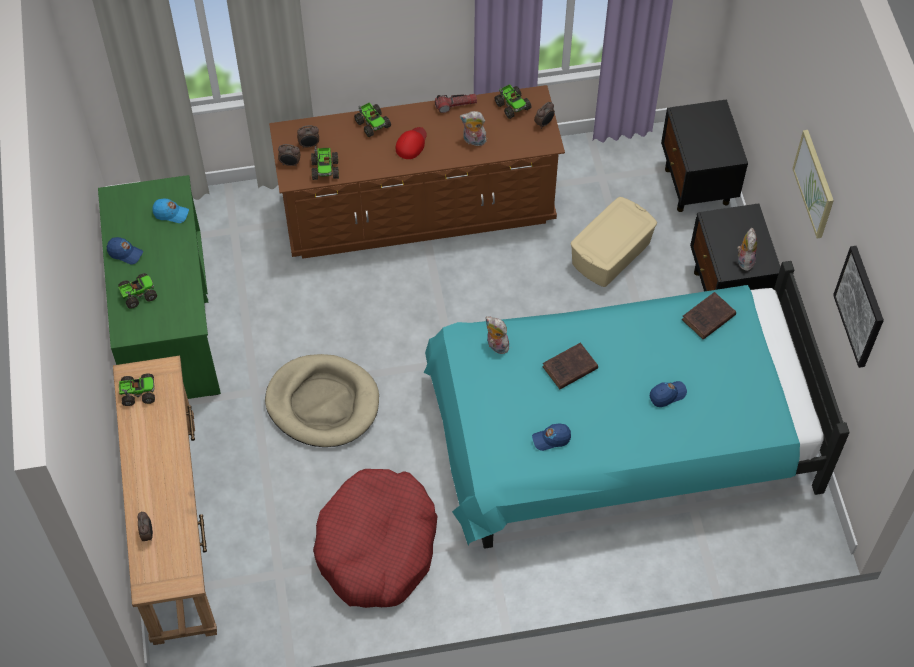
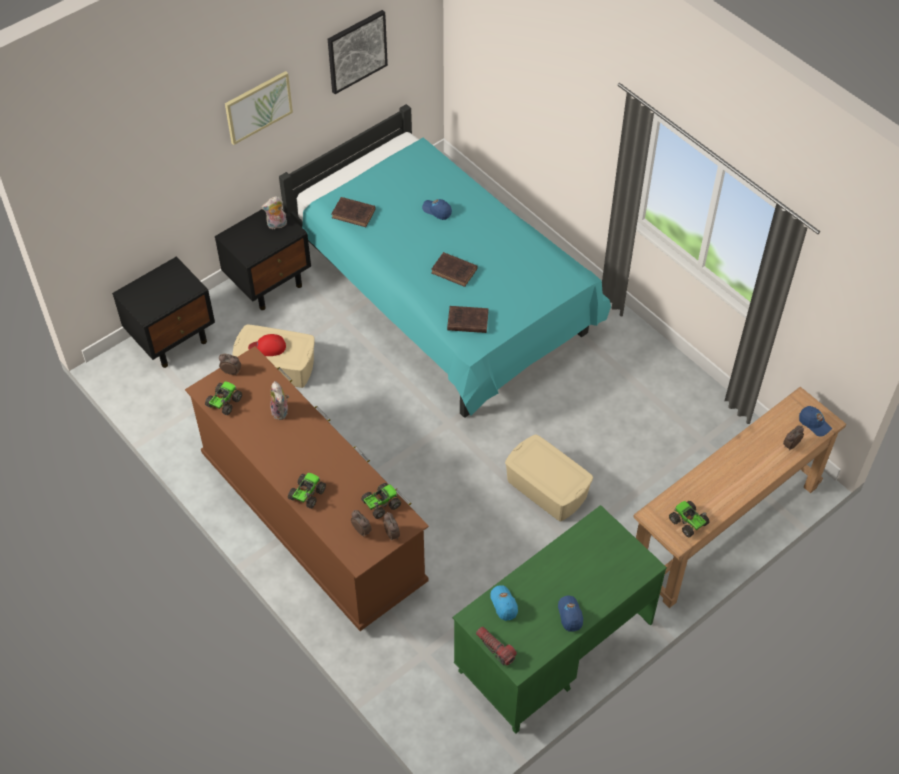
camera: 120 degrees left, 5 degrees down
(137, 294) = (602, 579): toy truck -> none
(323, 403) = (546, 489): beige dog bed -> beige storage box
(377, 546) = (635, 394): red dog bed -> none
(411, 144) = (312, 454): red cap -> red cap (268, 347)
(455, 105) = (247, 443): flashlight -> flashlight (495, 648)
(496, 346) = (466, 321): plush toy -> brown book
(551, 439) = (520, 257): blue cap -> blue cap (814, 424)

